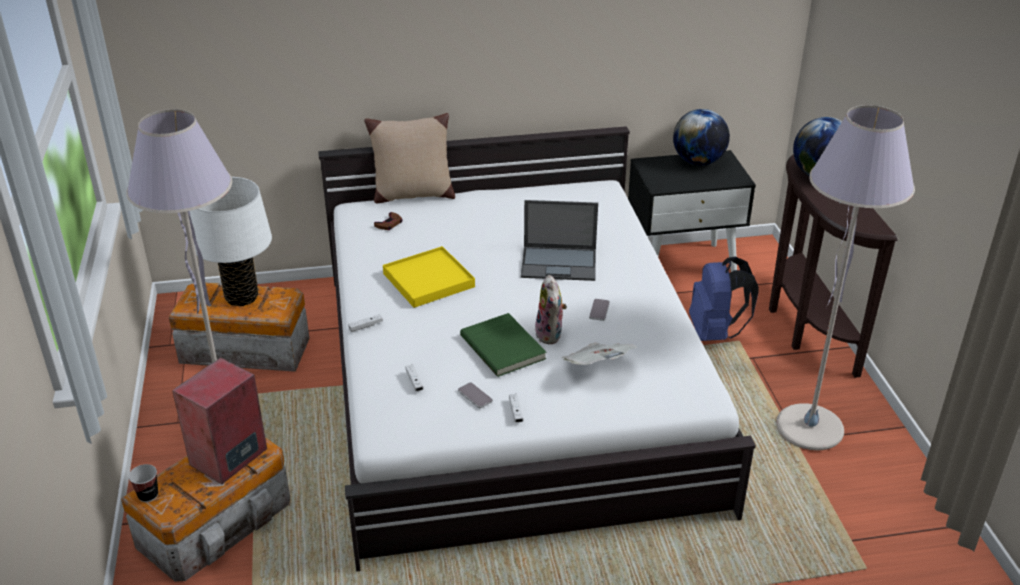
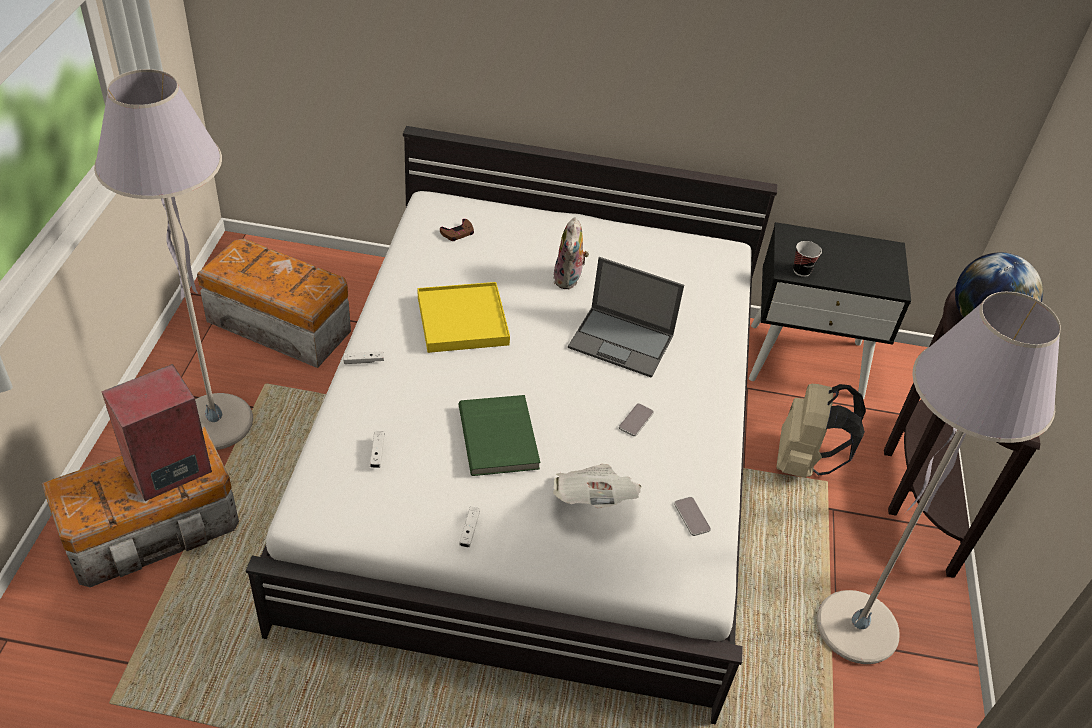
camera: 15 degrees right, 10 degrees up
(148, 495) = (67, 490): cup -> cup (802, 270)
(241, 297) = (279, 272): white table lamp -> none
(412, 195) = (503, 201): beige pillow -> none
(475, 396) = (434, 494): phone -> phone (692, 516)
(551, 335) = (563, 437): plush toy -> plush toy (569, 279)
(698, 162) = (855, 249): globe -> none
(715, 333) = (804, 462): blue backpack -> beige backpack

